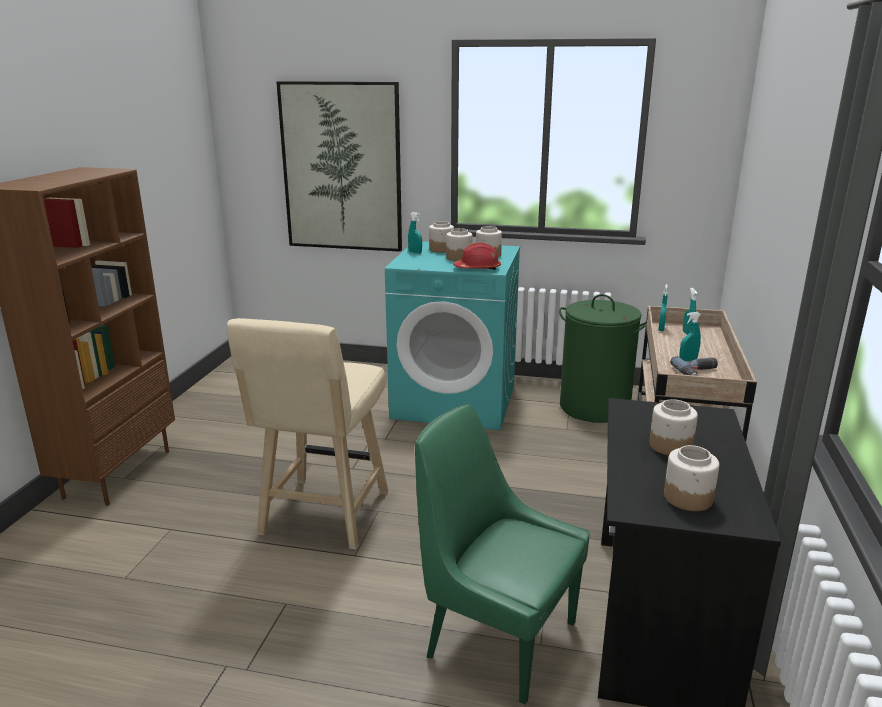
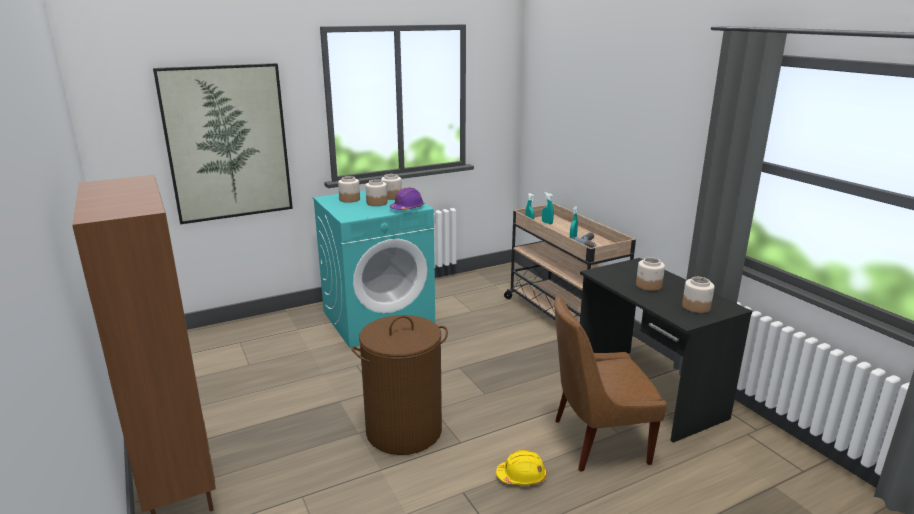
camera: 40 degrees left, 0 degrees up
(322, 517) = (404, 431): beige stool -> brown laundry basket
(360, 623) = (522, 476): none -> yellow hard hat
(415, 252) = (336, 206): turquoise spray bottle -> none
(477, 269) = (407, 208): red hard hat -> purple hard hat
(496, 637) = (596, 441): green chair -> brown chair
(595, 407) = (469, 291): green laundry basket -> none

